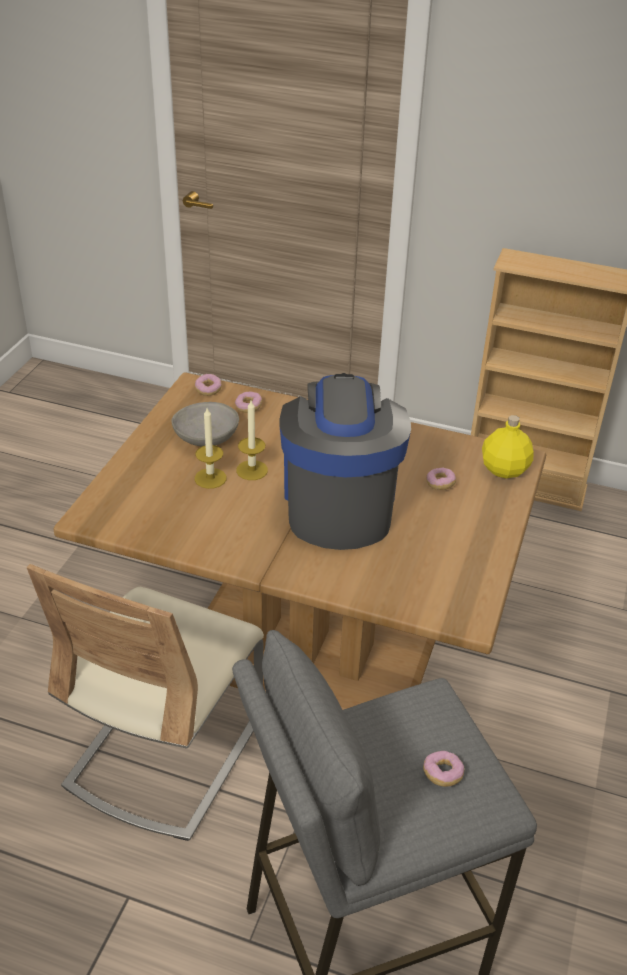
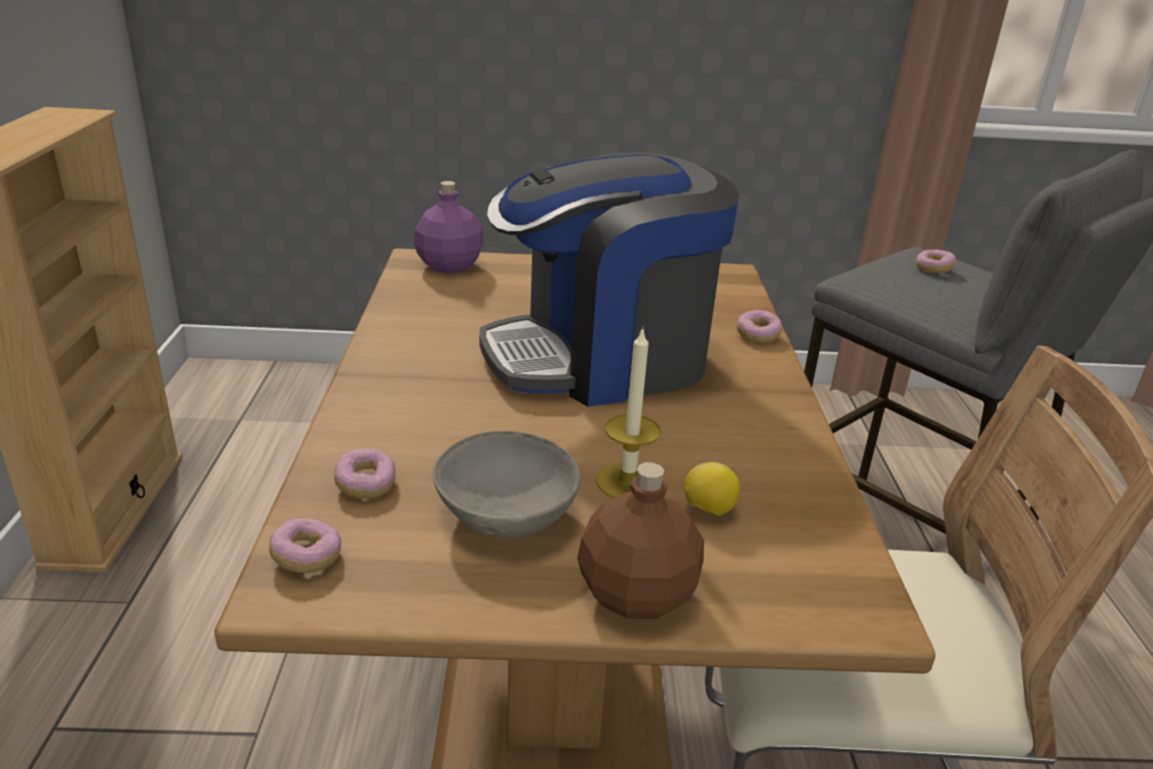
camera: 110 degrees left, 10 degrees down
(137, 459) = (634, 595): none -> brown bottle
(174, 496) = (708, 510): none -> lemon
(252, 470) = (574, 443): candle -> none
(440, 484) = (506, 298): donut -> donut (757, 335)
(503, 469) = (449, 266): yellow bottle -> purple bottle

